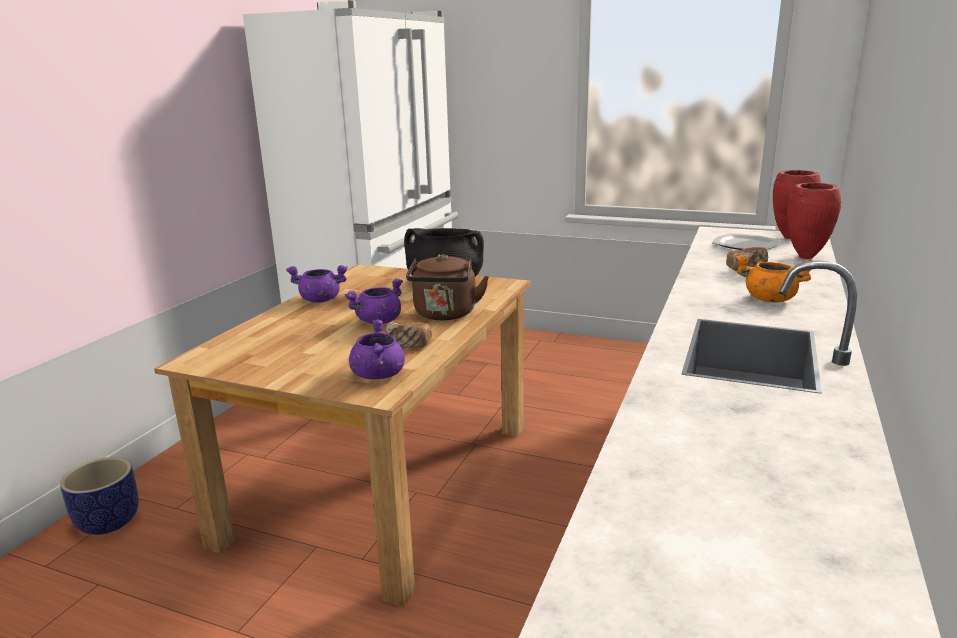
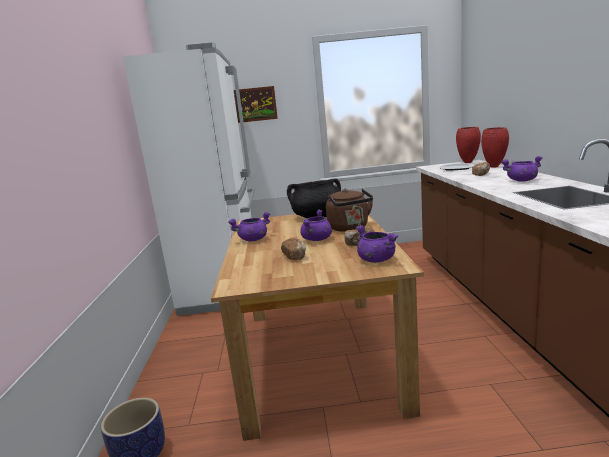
camera: 25 degrees left, 5 degrees down
(313, 340) = (295, 256): none -> bread
(480, 81) = (255, 104): none -> picture
(769, 299) = (521, 181): orange cooking pot -> purple cooking pot

